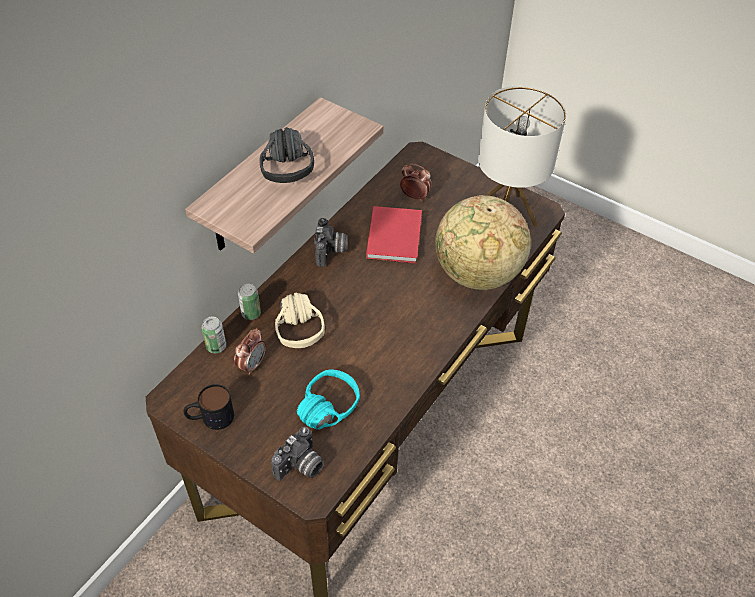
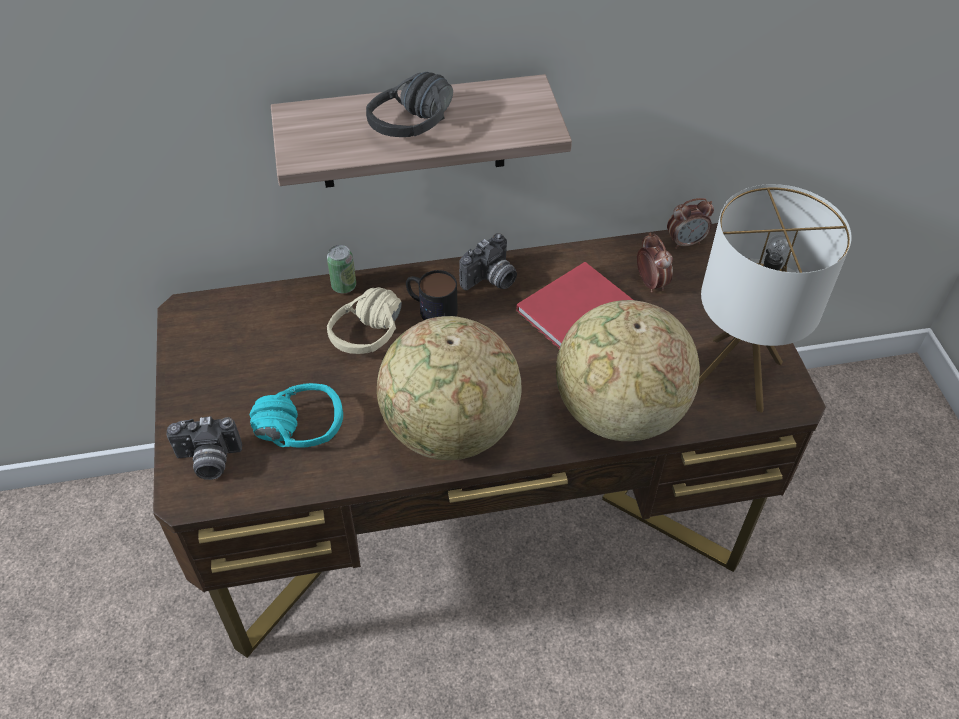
camera: 45 degrees right, 0 degrees up
(210, 417) = (195, 353): mug -> mug (430, 308)
(216, 346) = (278, 294): can -> none
(252, 365) = (286, 334): alarm clock -> alarm clock (685, 242)
(409, 346) = (450, 430): none -> globe

